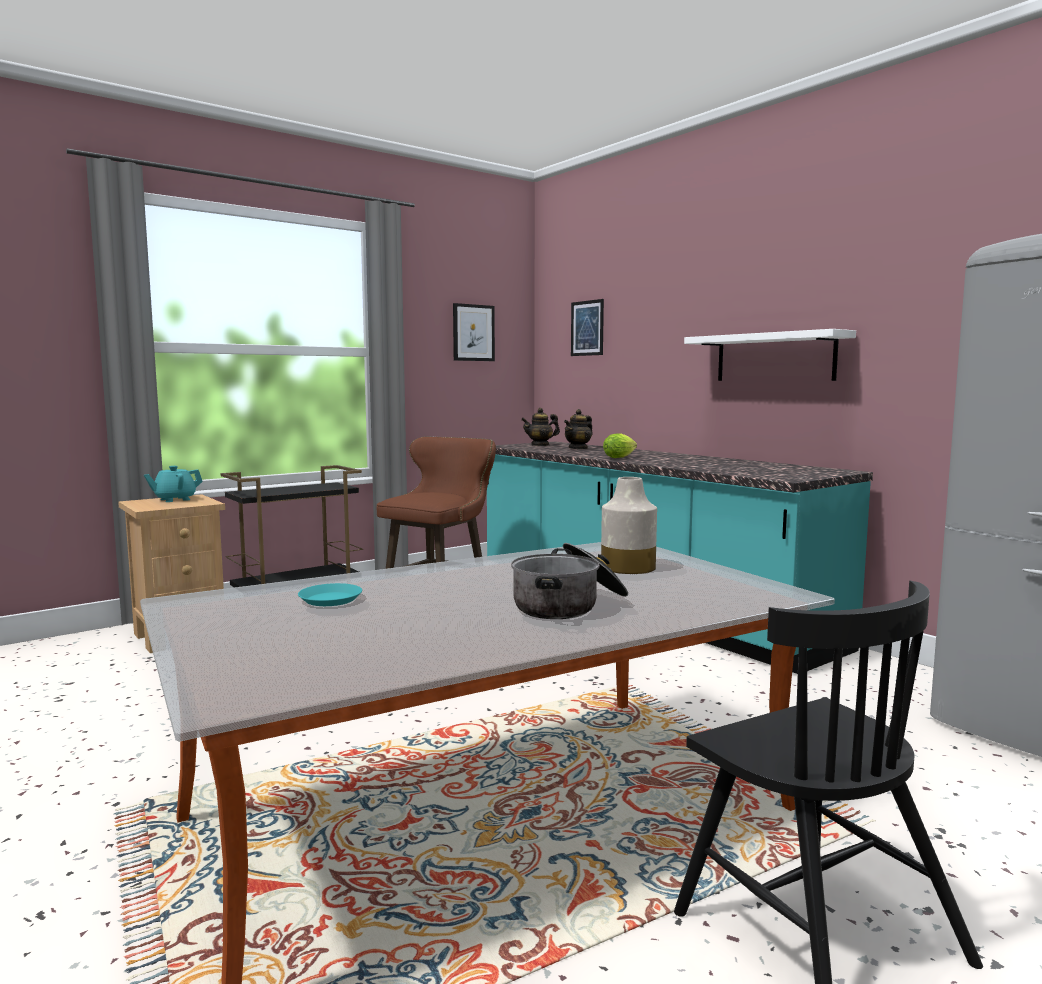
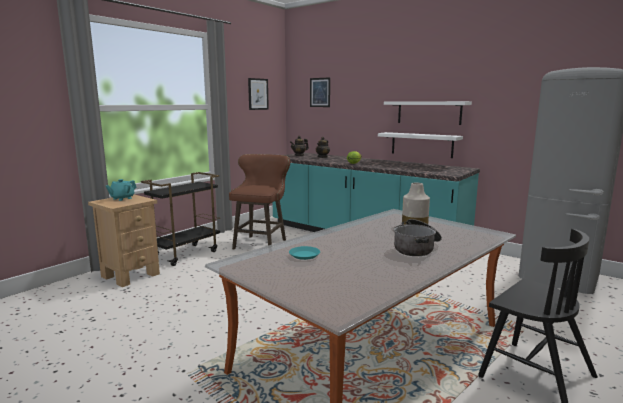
camera: 15 degrees left, 5 degrees up
(761, 423) = (421, 144): none -> white shelf

